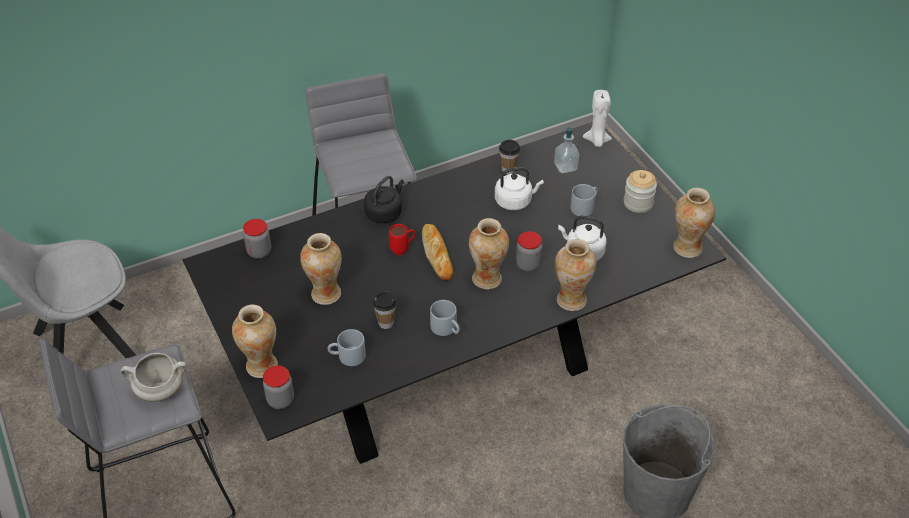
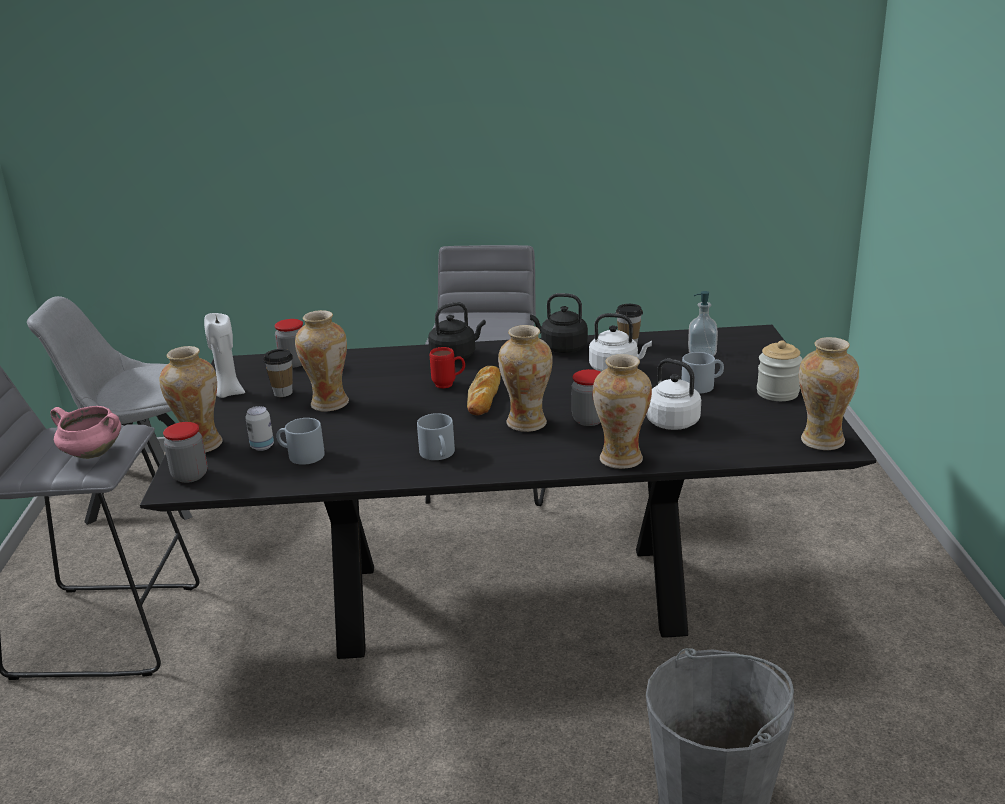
camera: 25 degrees right, 20 degrees down
(159, 390) = (91, 454): white cooking pot -> pink cooking pot
(311, 355) = (262, 446): none -> can
(386, 323) = (372, 437): cup -> cup (283, 393)
(460, 184) = (561, 348): none -> black kettle
(597, 141) = (758, 339): white candle -> white candle (228, 393)

